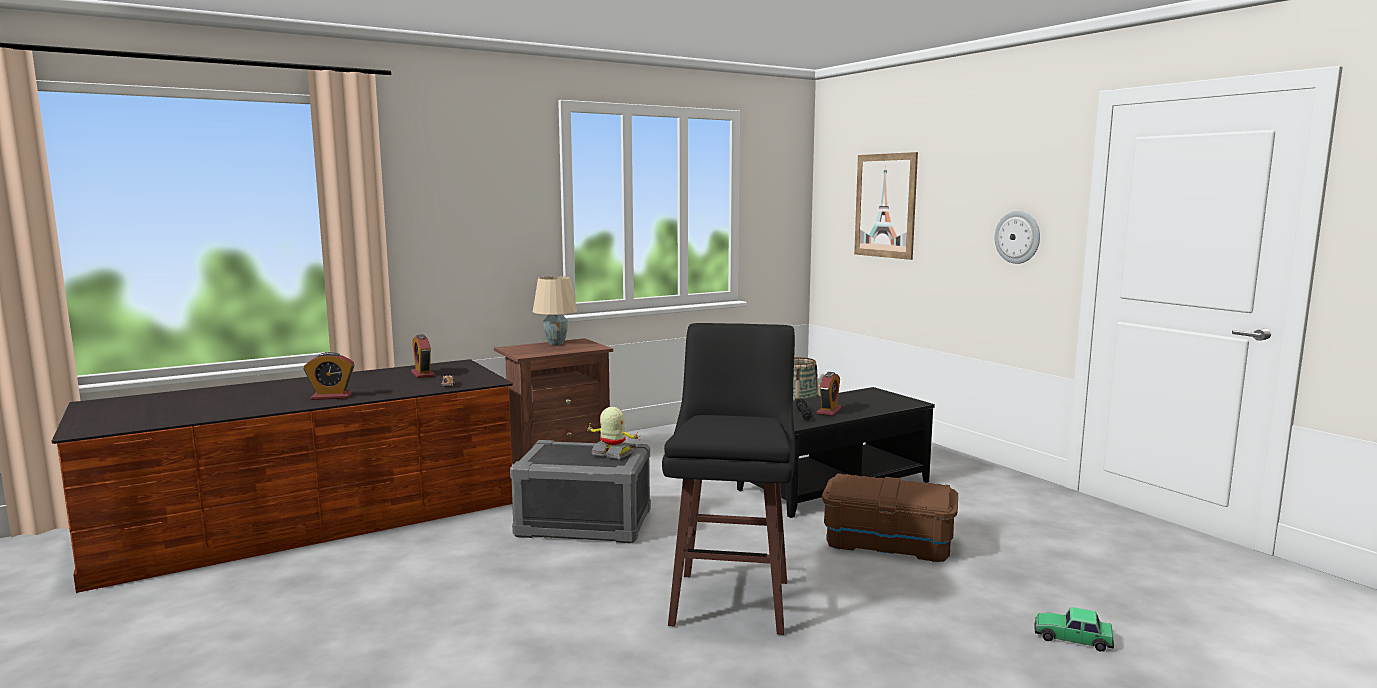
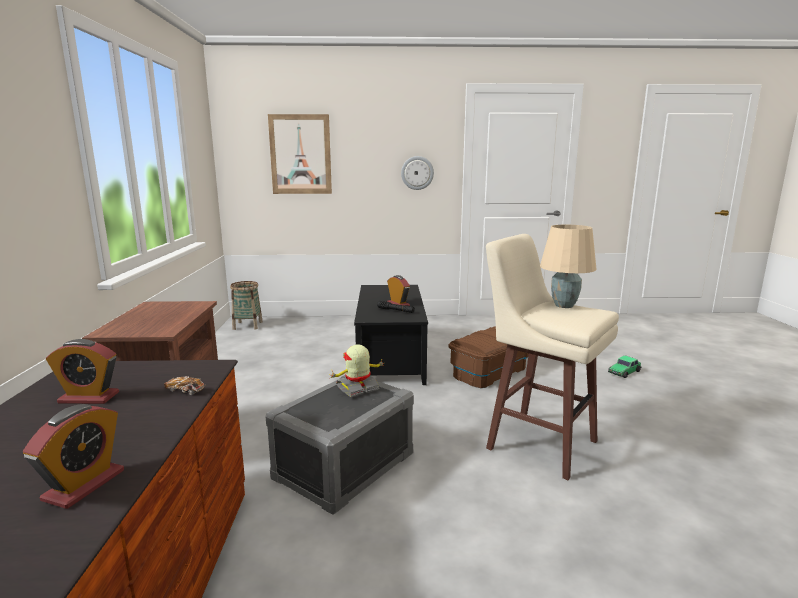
camera: 60 degrees left, 5 degrees up
(556, 343) = (139, 313): beige table lamp -> beige table lamp (563, 305)
(732, 600) = (539, 443): black stool -> beige stool

